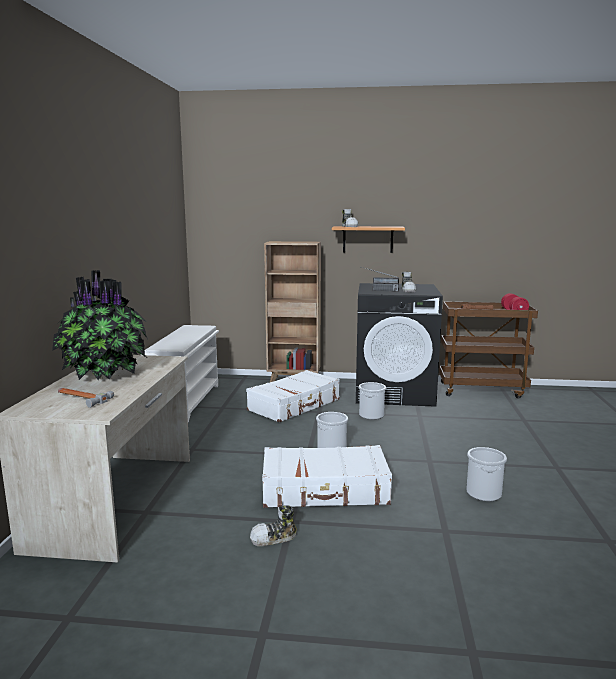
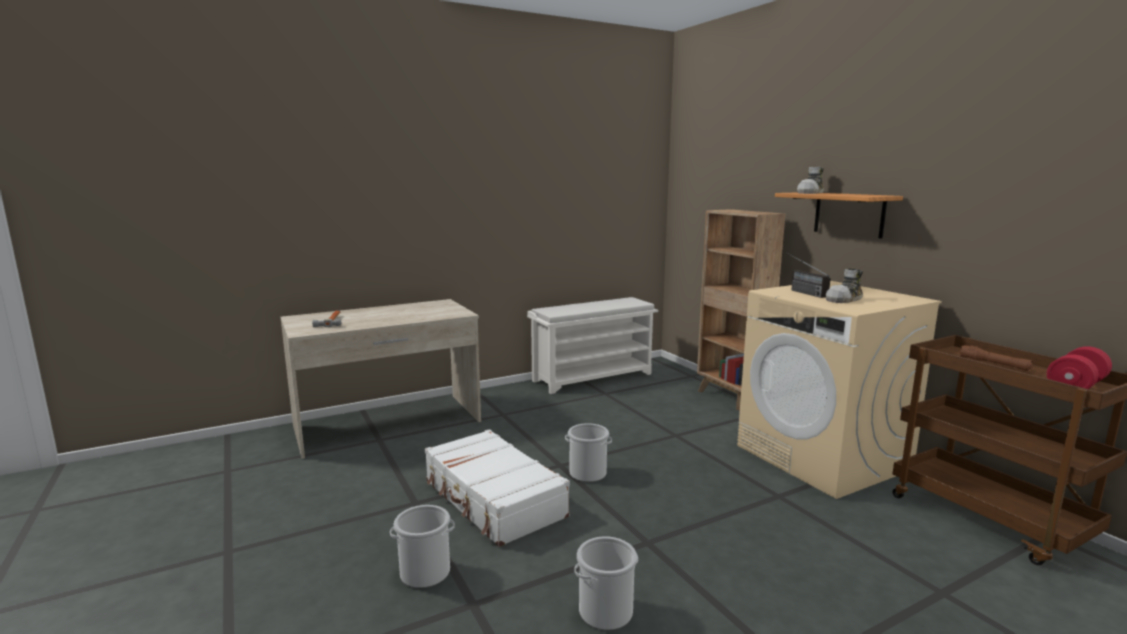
camera: 55 degrees right, 0 degrees up
(105, 375) = (392, 312): potted plant -> none
(274, 538) = (378, 505): shoe -> none
(295, 405) = (670, 419): white suitcase -> none
(371, 415) = (720, 465): bucket -> bucket (425, 572)
(394, 392) = (823, 457): black washing machine -> beige washing machine

